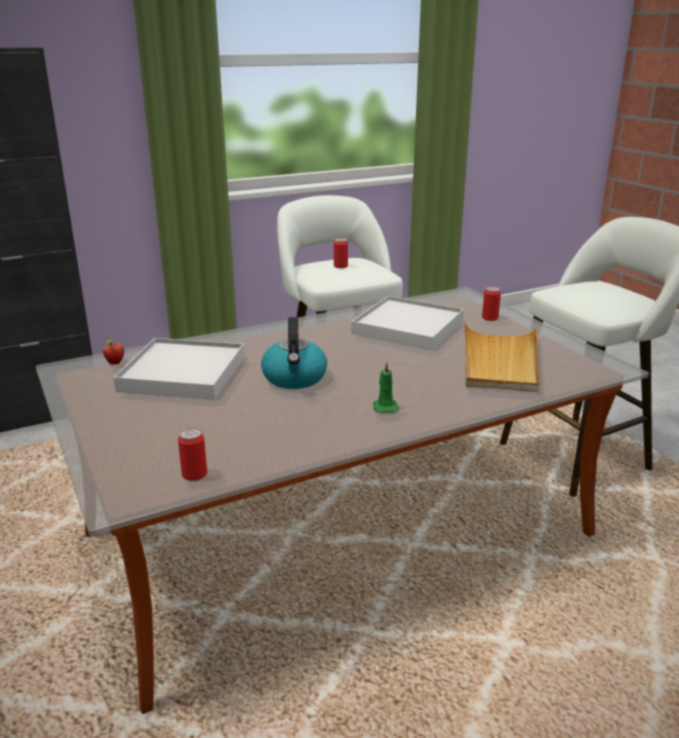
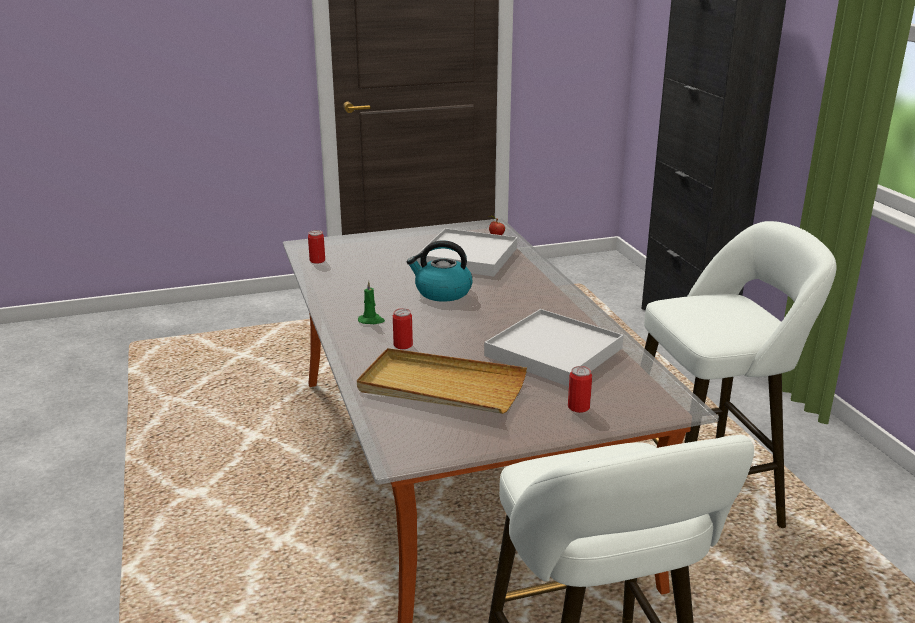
camera: 100 degrees right, 0 degrees up
(340, 266) = (727, 312): can -> can (403, 345)

